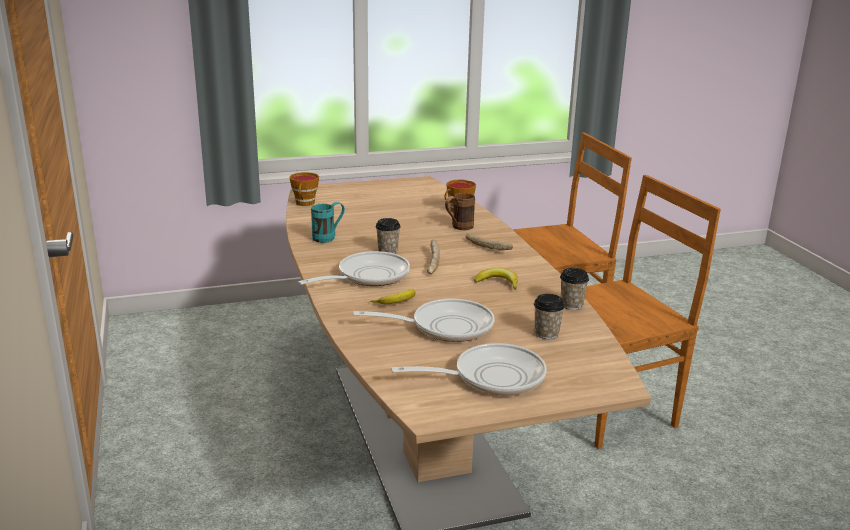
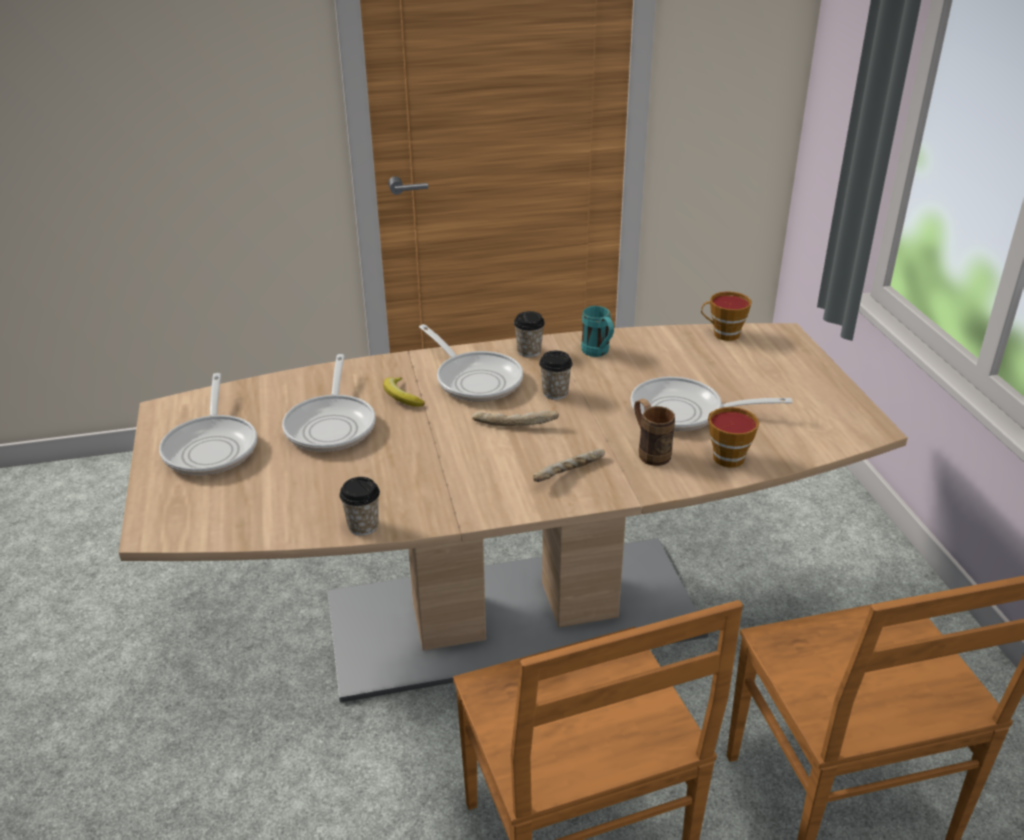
camera: 95 degrees right, 10 degrees up
(410, 217) = (684, 412): none -> frying pan
(498, 283) = (443, 471): banana -> none
(546, 333) = (291, 494): cup -> cup (529, 351)

